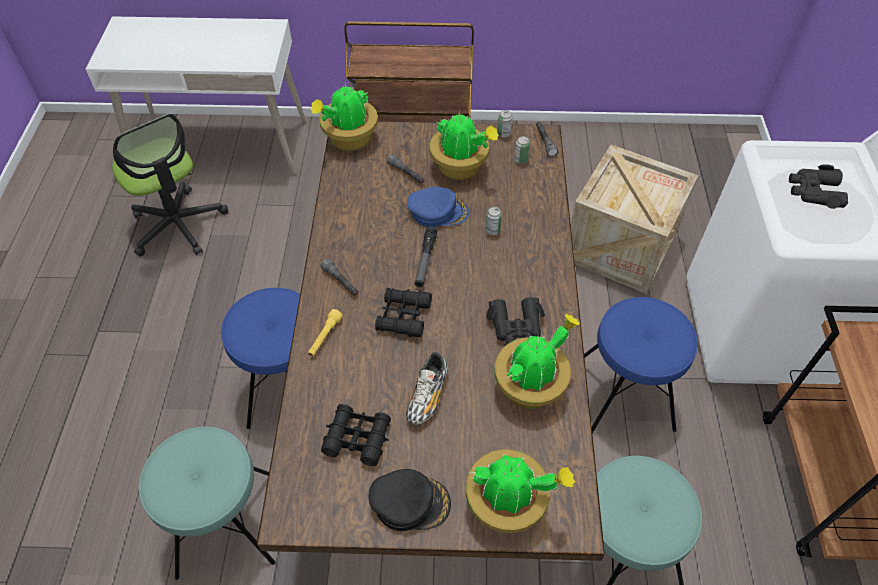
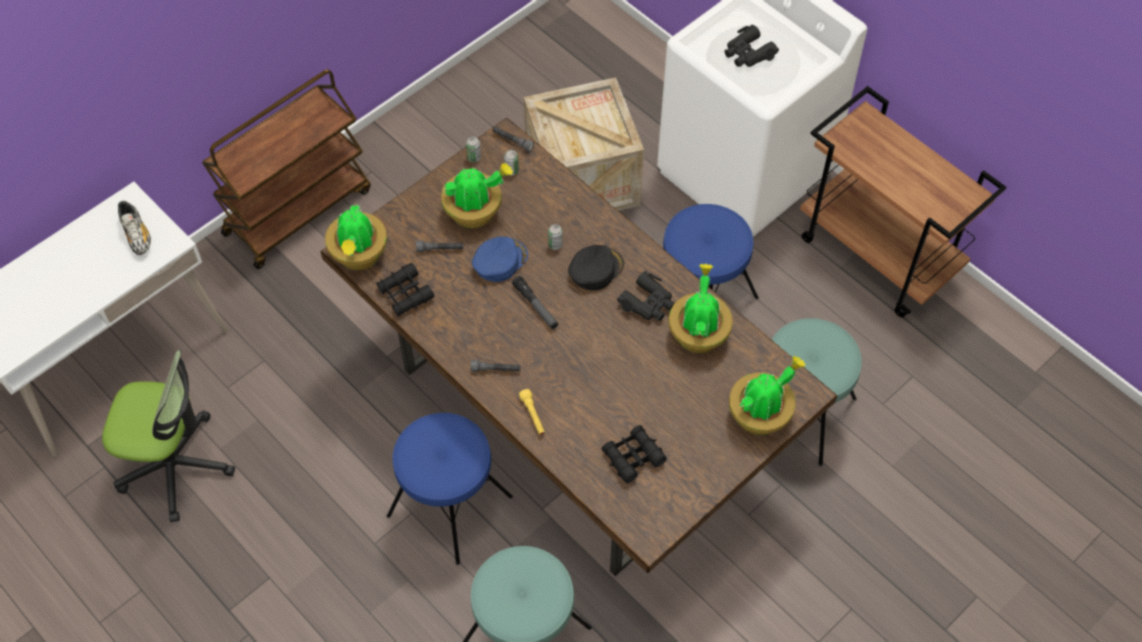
camera: 45 degrees left, 5 degrees up
(403, 316) = (568, 357): black binoculars -> black binoculars (405, 294)
(410, 502) = (706, 463): black cap -> black cap (595, 269)
(428, 396) = (644, 394): shoe -> shoe (137, 234)

